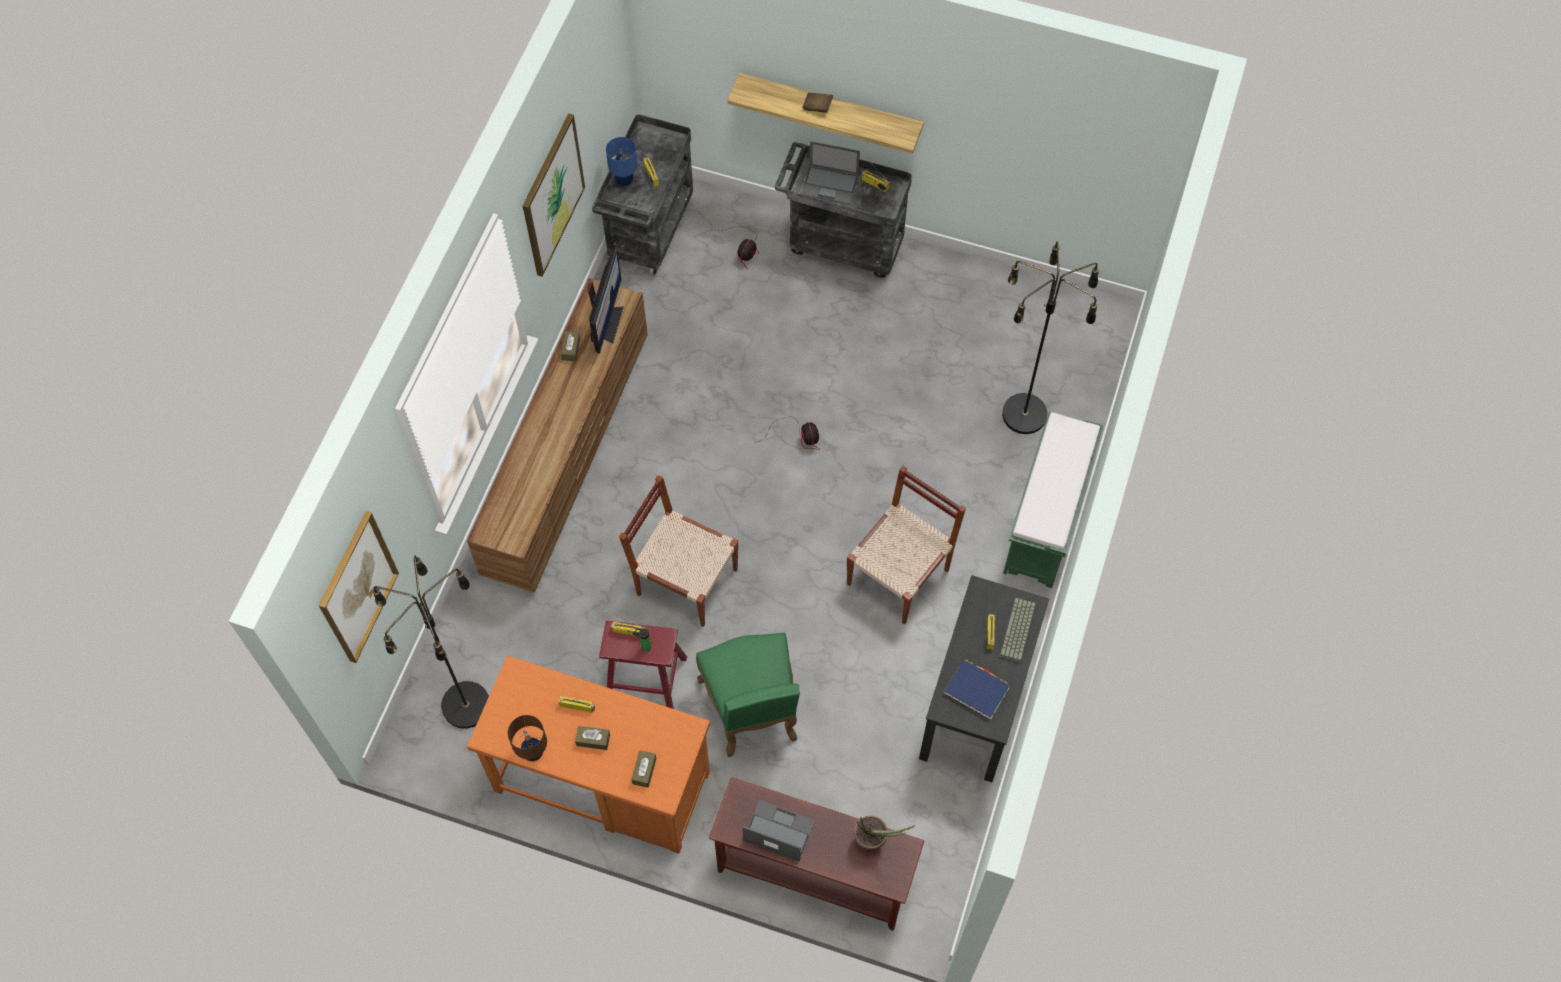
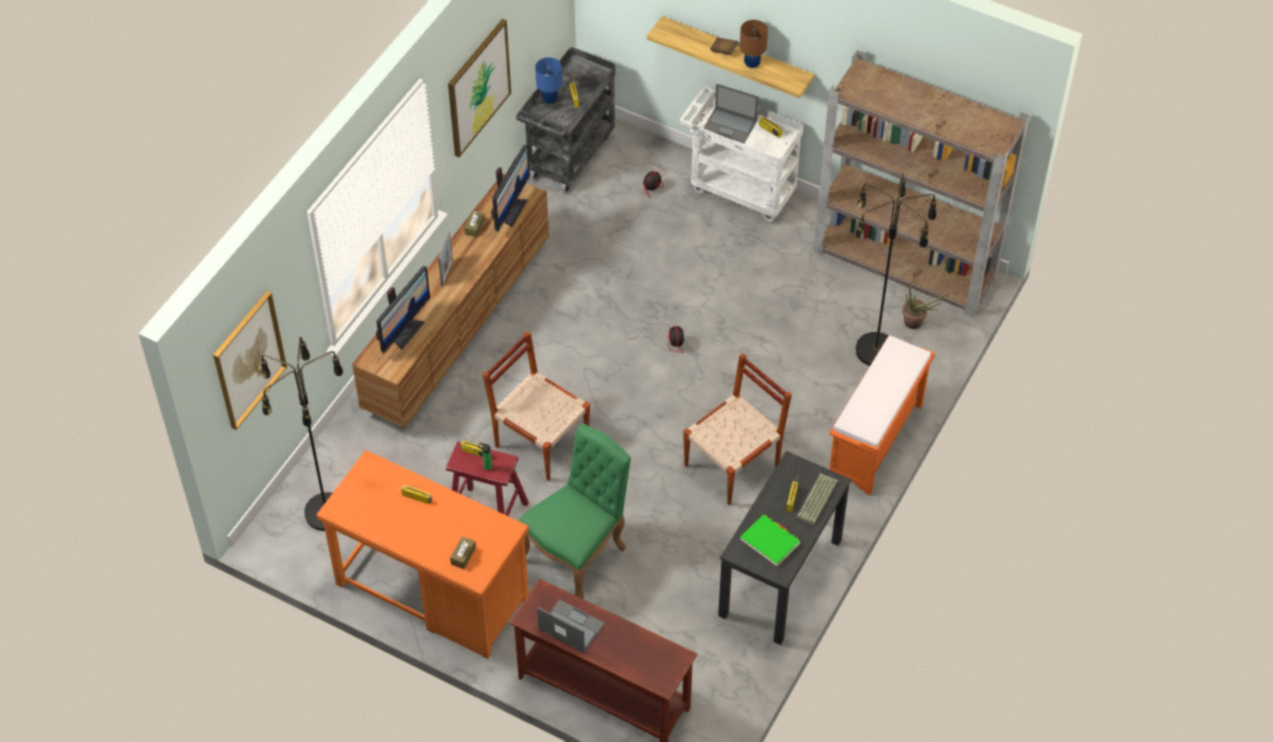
camera: 10 degrees right, 10 degrees down
(518, 491) = (404, 331): none -> monitor
(532, 752) = (370, 527): brown table lamp -> brown table lamp (751, 64)
(551, 411) = (447, 273): none -> picture frame
(593, 740) = (424, 525): brown tissue box -> none
(752, 711) = (577, 555): green chair -> green chair turned 135 degrees counterclockwise
(840, 248) = (738, 193): black cart -> white cart
(875, 841) = (653, 648): potted plant -> potted plant (917, 323)
(976, 690) = (770, 542): blue book -> green book
(1035, 306) = (905, 264): none -> brown bookcase
(1045, 523) = (875, 441): green bench -> orange bench

